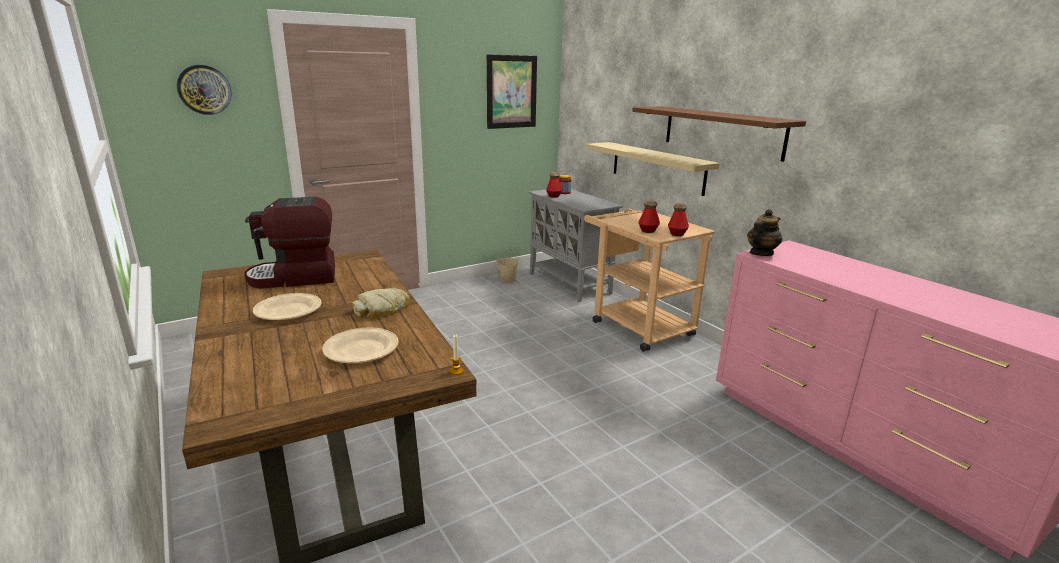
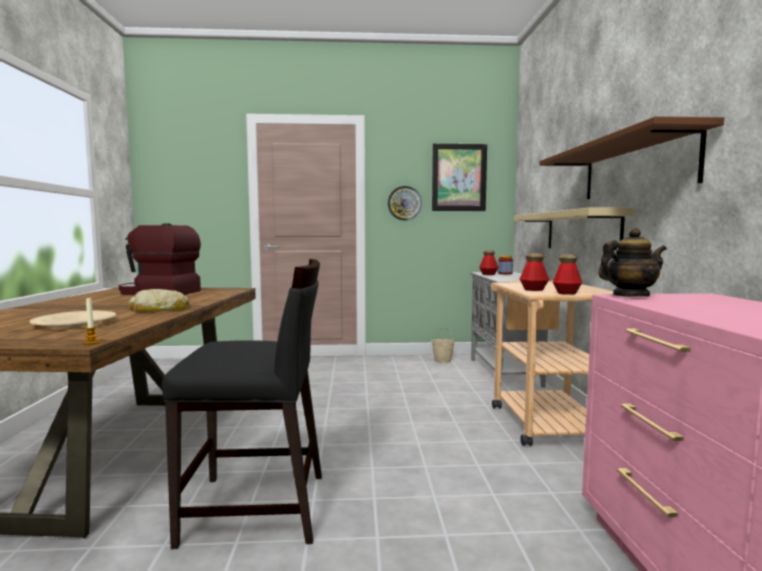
camera: 30 degrees right, 15 degrees down
(204, 90) = (196, 172): wall clock -> wall clock (404, 203)
(288, 310) = (102, 303): beige plate -> none
(523, 455) = (257, 508): none -> black chair

